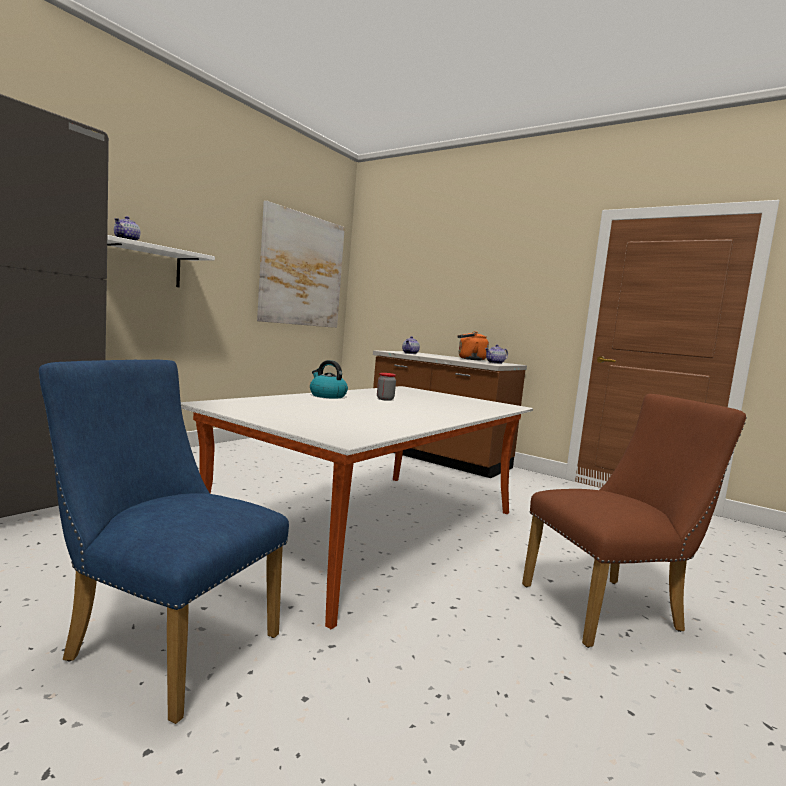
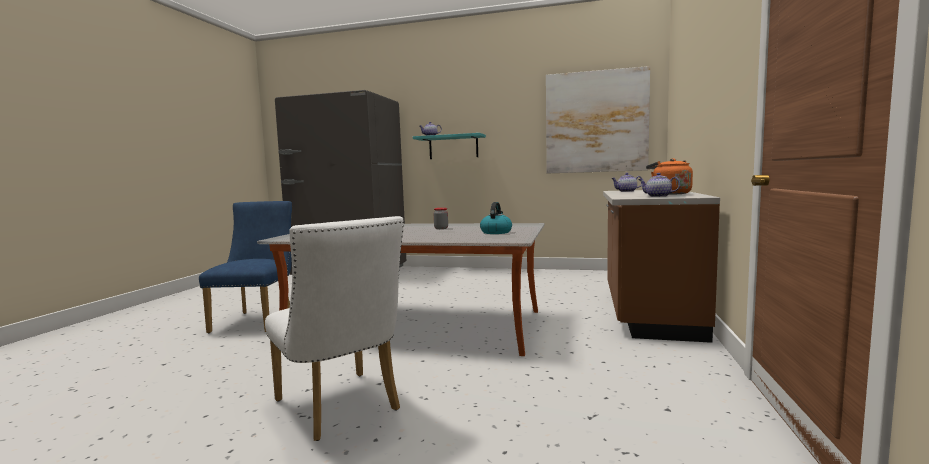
camera: 70 degrees right, 0 degrees up
(142, 265) = (453, 147): white shelf -> turquoise shelf
(327, 396) = (420, 225): kettle -> kettle (496, 232)
(610, 609) = (341, 409): brown chair -> white chair

